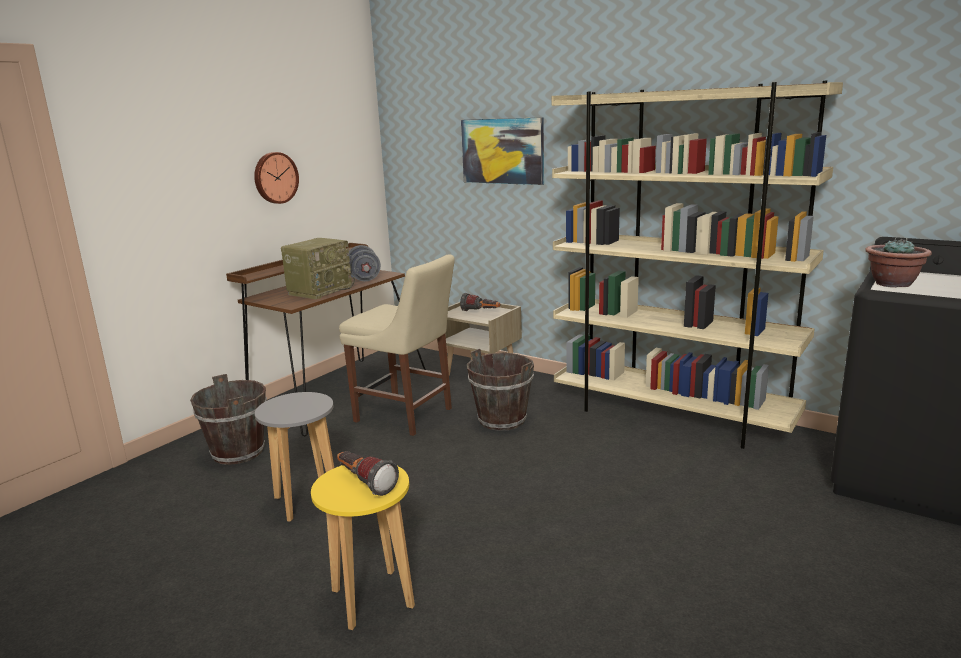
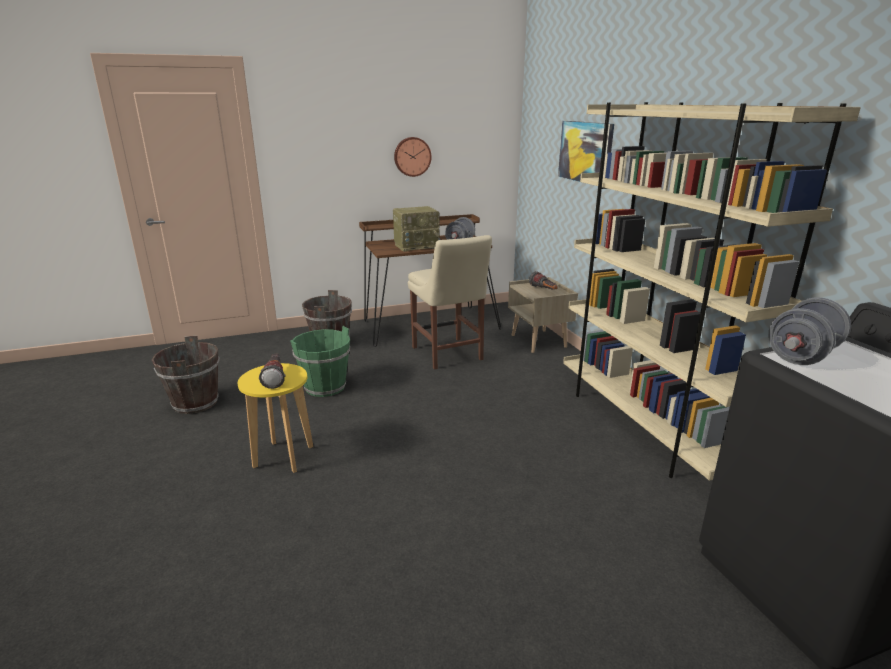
camera: 35 degrees right, 5 degrees up
(306, 502) = (325, 387): grey stool -> green bucket
(501, 420) = (504, 380): brown bucket -> brown bucket (195, 403)
(892, 284) = (802, 355): potted plant -> grey dumbbell

